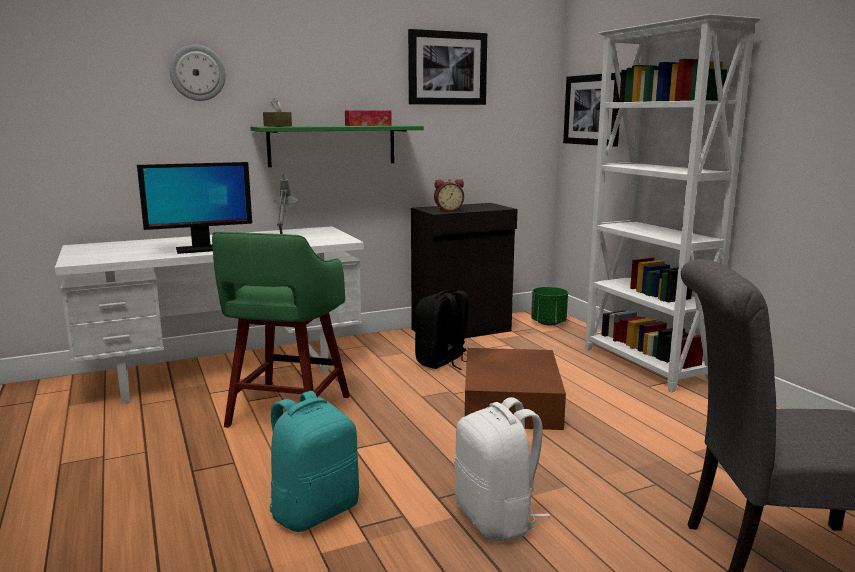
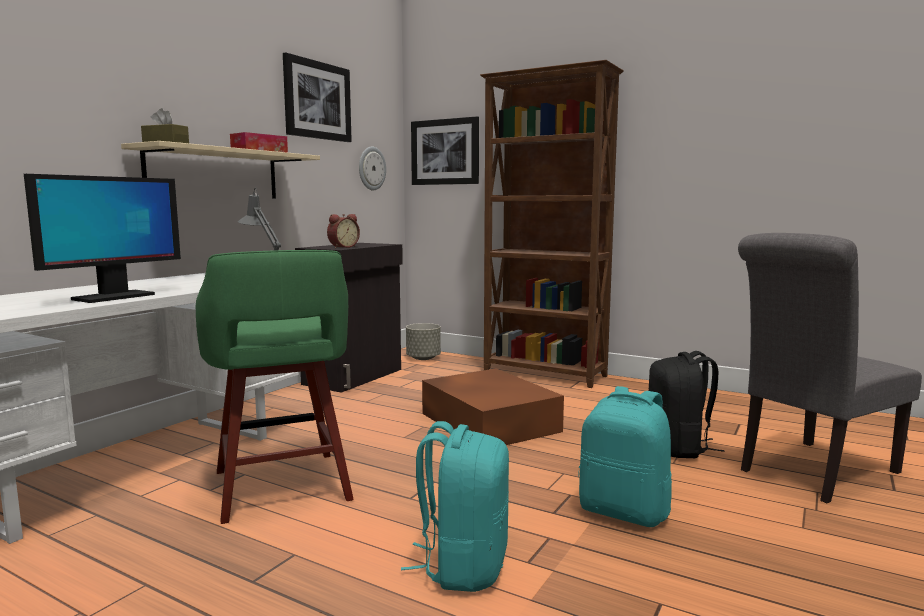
camera: 35 degrees left, 5 degrees down
(197, 73) = (50, 64): wall clock -> wall clock (371, 168)
(332, 145) = (214, 174): green shelf -> beige shelf
(442, 362) = (377, 405): black backpack -> black backpack (679, 448)
(497, 519) = (624, 511): white backpack -> turquoise backpack
(548, 323) = (423, 358): green planter -> grey planter
(644, 365) = (545, 374): white bookcase -> brown bookcase

